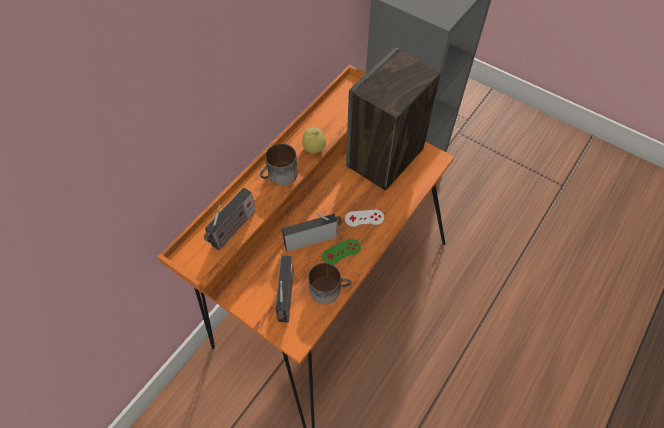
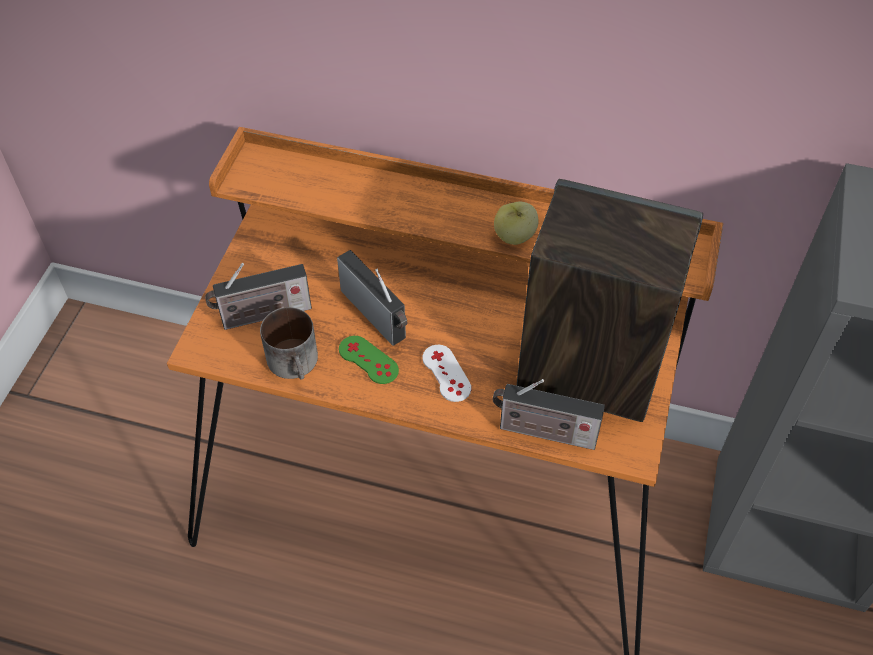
camera: 70 degrees right, 5 degrees down
(232, 230) = (317, 191): radio -> radio (543, 432)
(280, 176) = (437, 212): mug -> none

